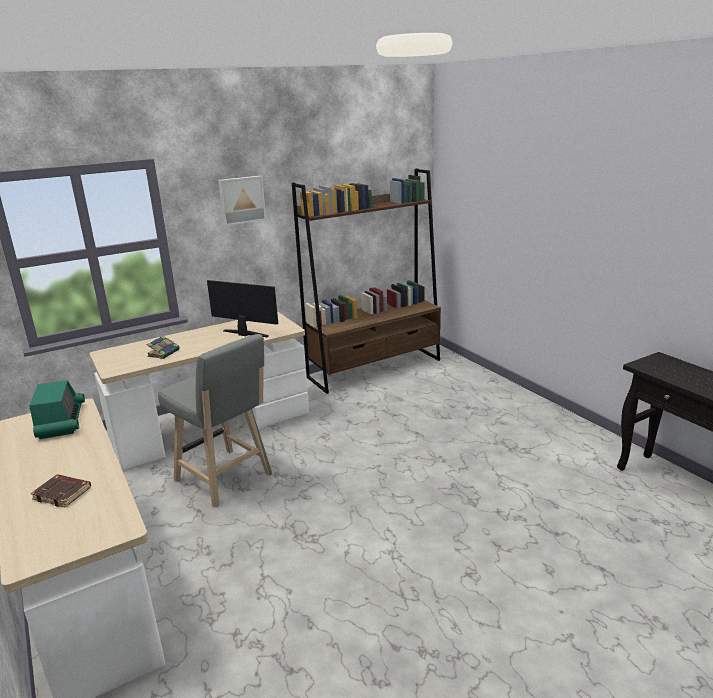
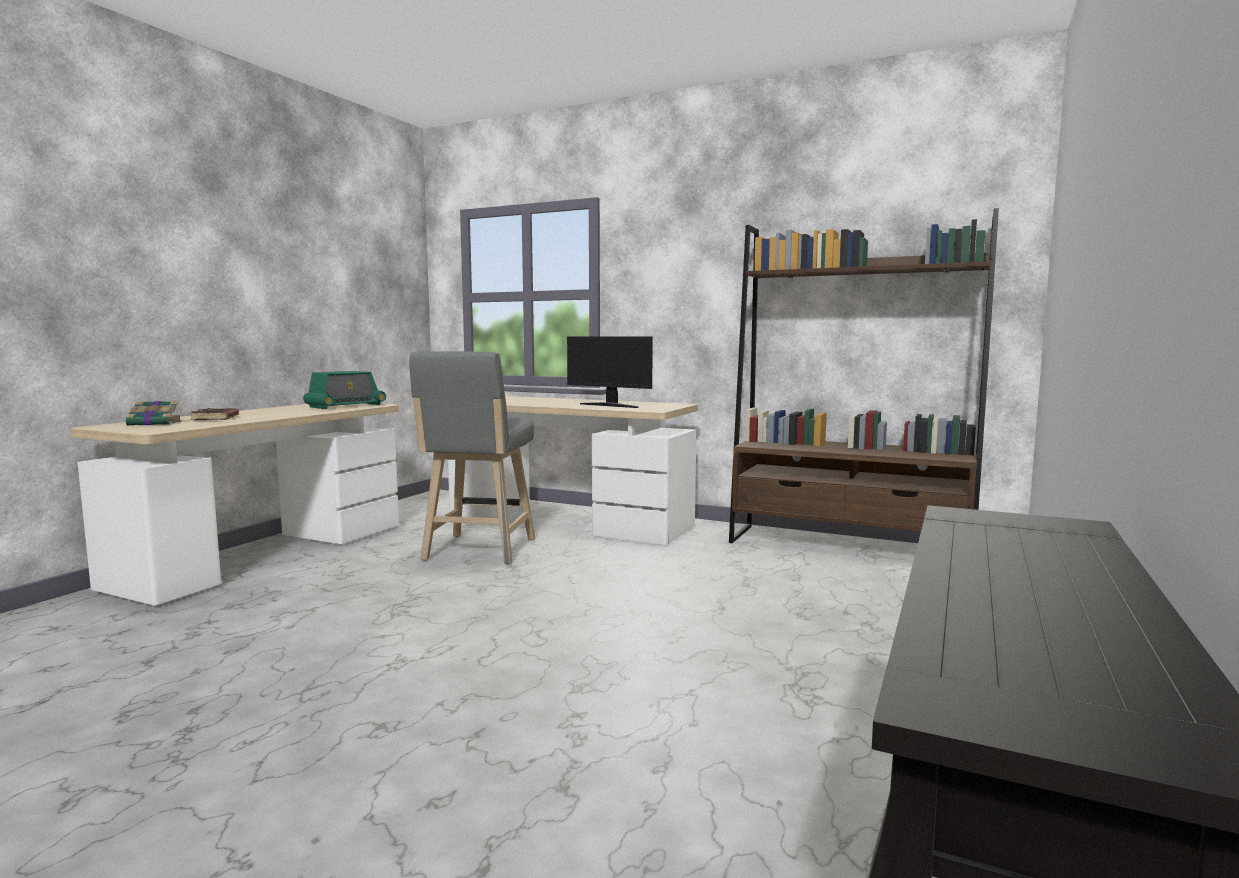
camera: 55 degrees right, 15 degrees down
(164, 353) = (520, 401): book -> book (155, 423)
(241, 200) = (690, 251): picture -> none
(244, 334) = (609, 405): monitor -> monitor turned 135 degrees clockwise

